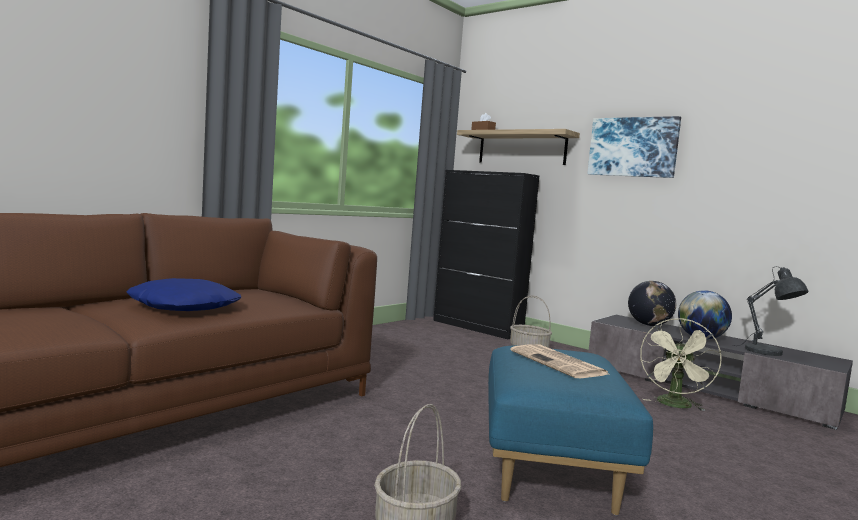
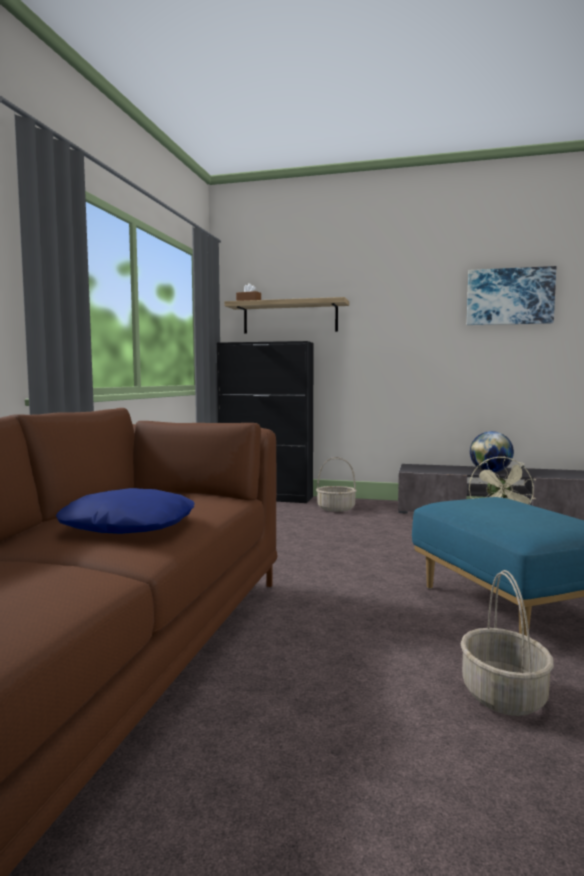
camera: 25 degrees left, 0 degrees up
(559, 363) = (508, 509): newspaper -> none
(633, 147) = (401, 312): picture -> picture (509, 296)
(649, 325) = (440, 468): globe -> none
(767, 352) = (545, 475): grey table lamp -> none

